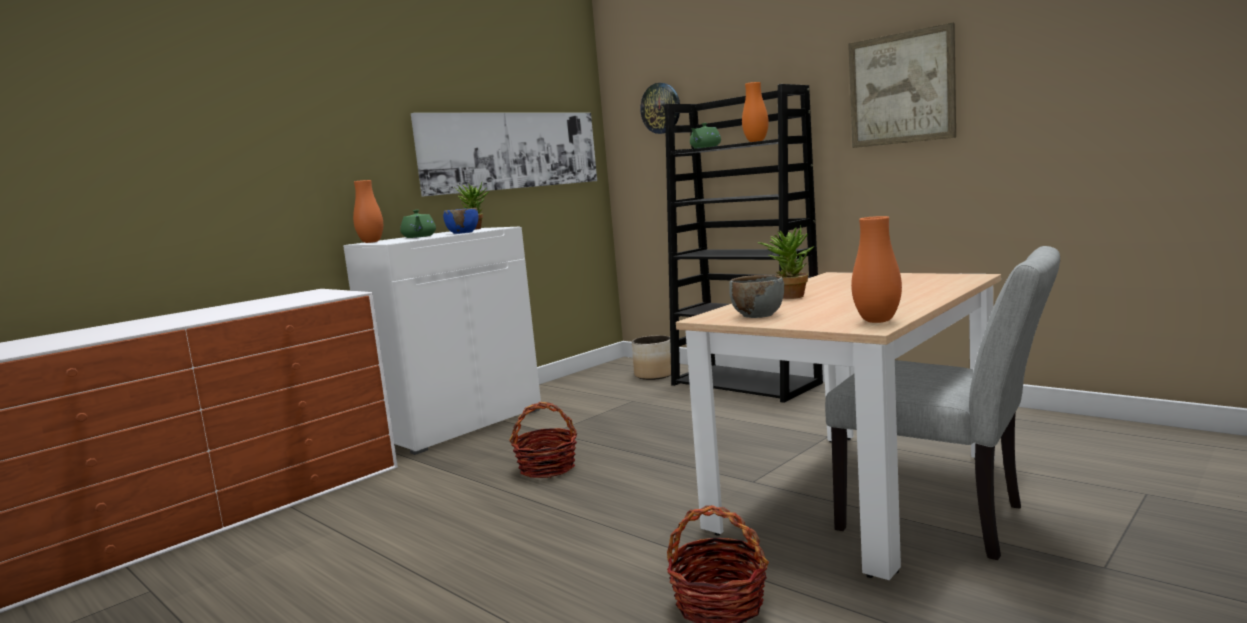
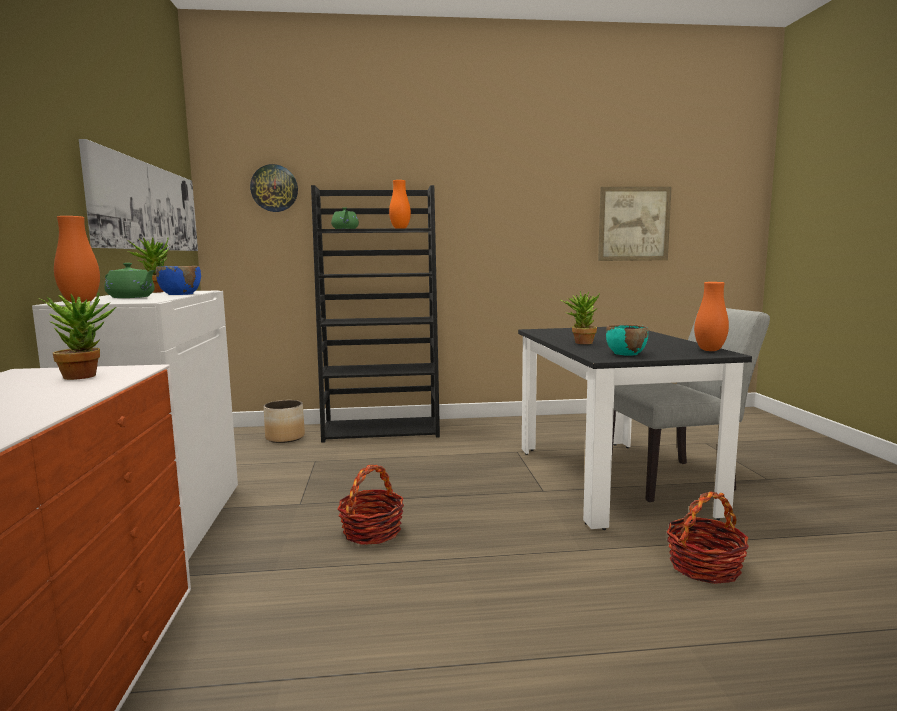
camera: 50 degrees left, 0 degrees up
(316, 296) = (85, 375): none -> potted plant
(757, 315) = (625, 353): grey bowl -> turquoise bowl
(857, 494) = (610, 479): beige dining table -> black dining table
(901, 89) = (500, 203): picture -> picture (634, 224)

